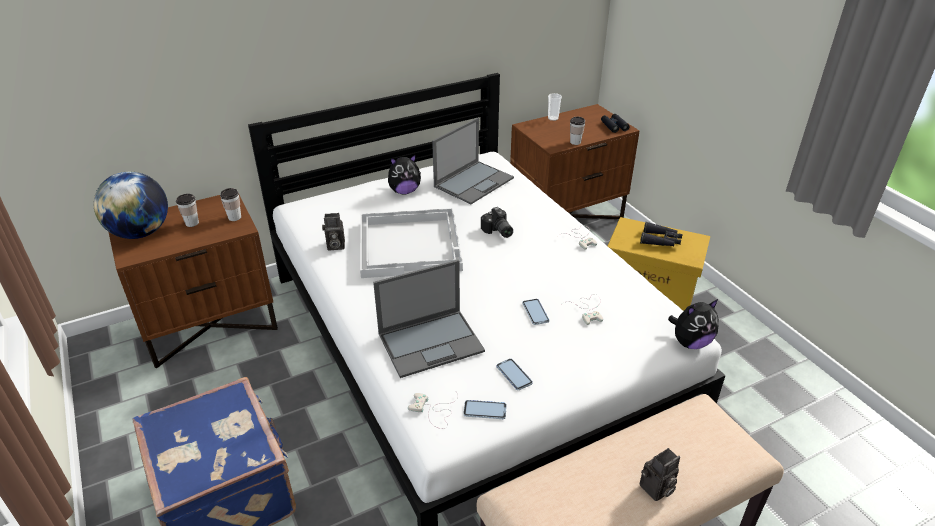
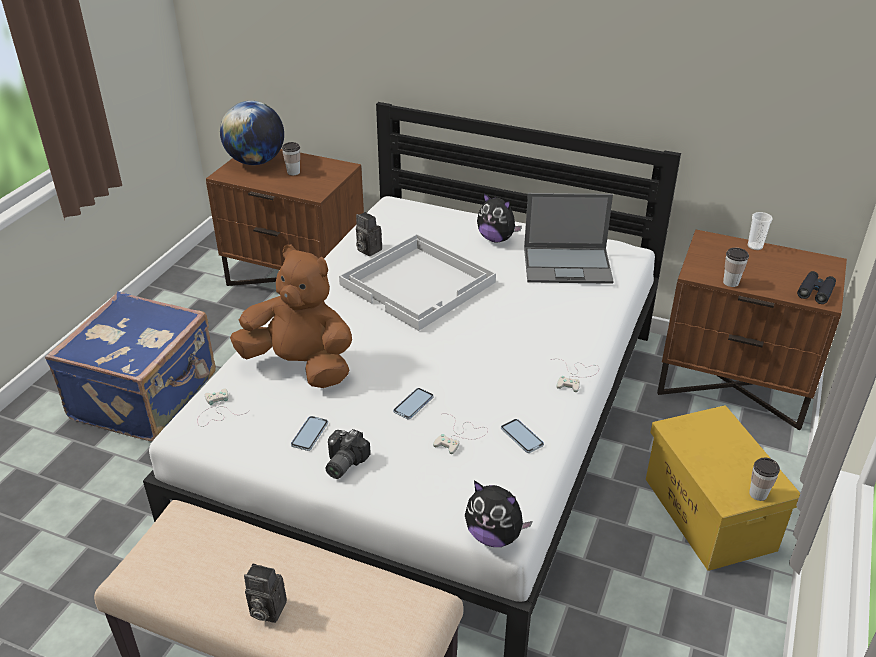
camera: 50 degrees right, 0 degrees up
(234, 217) = (324, 183): cup -> cup (758, 494)
(432, 342) = (300, 365): laptop -> brown plush toy
(485, 410) = (246, 439): phone -> phone (522, 437)
(497, 231) = (507, 319): camera -> camera (342, 463)
(661, 240) = (727, 457): black binoculars -> none

